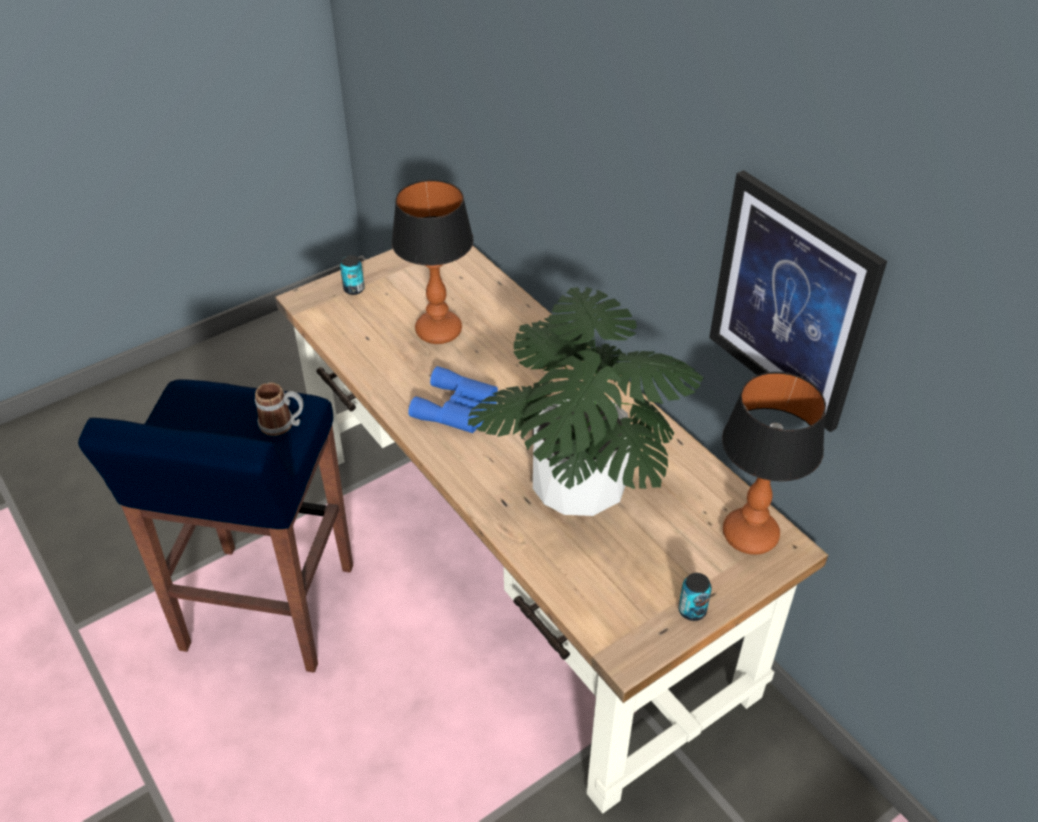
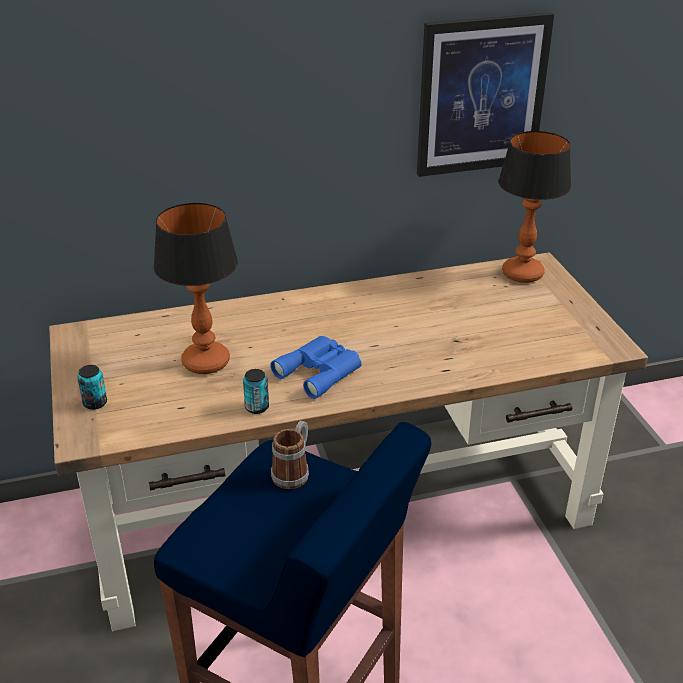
camera: 70 degrees left, 10 degrees down
(578, 487) = (445, 331): potted plant -> none
(692, 610) = (583, 312): can -> can (257, 407)

